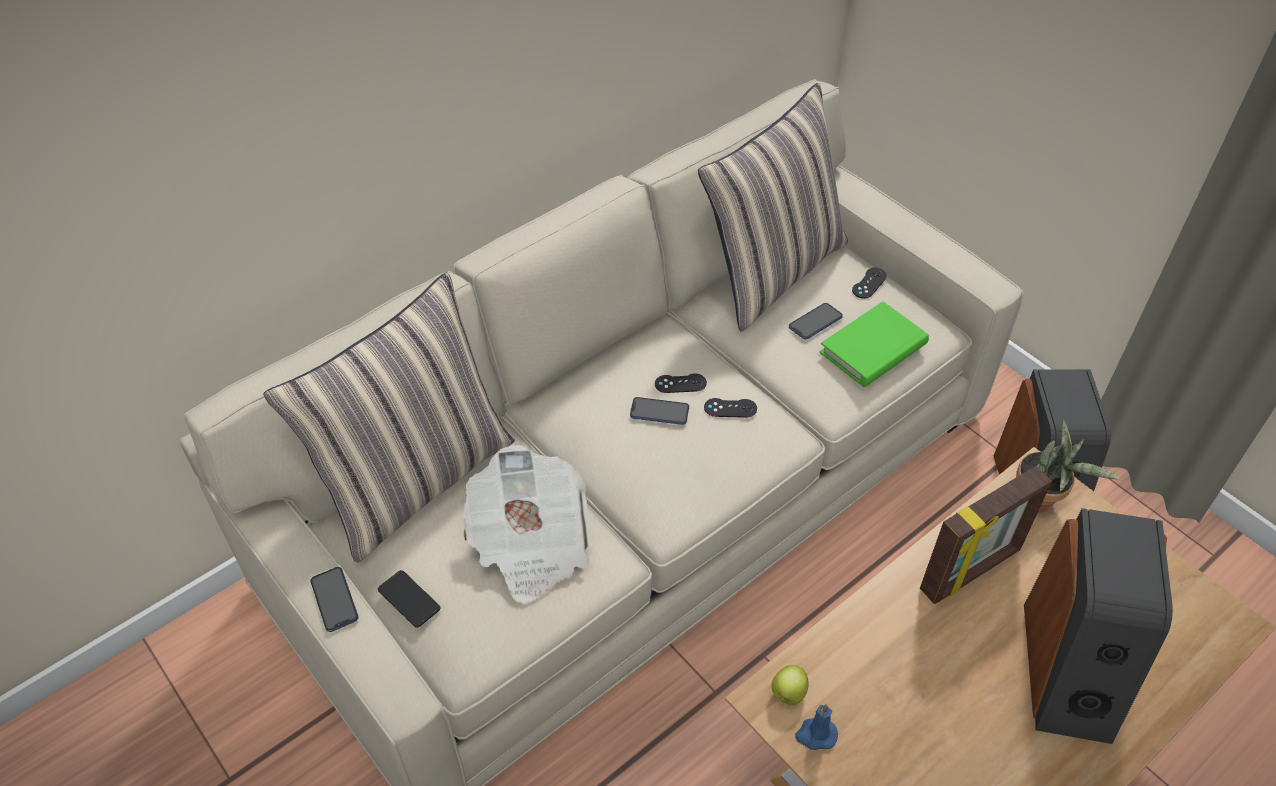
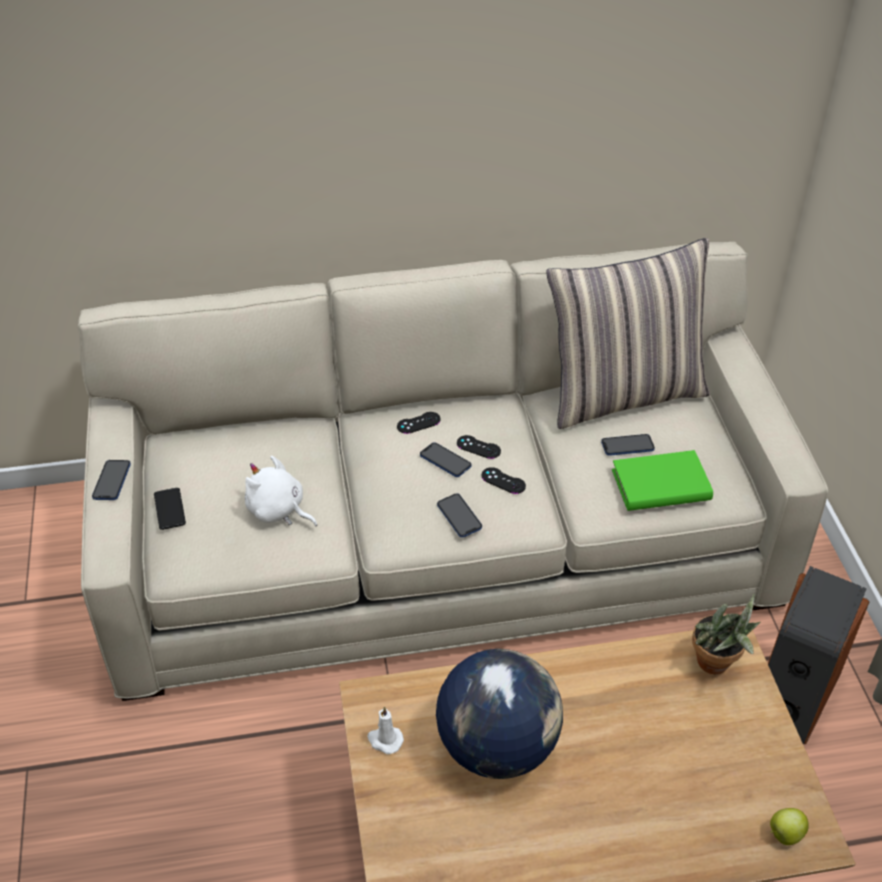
camera: 30 degrees right, 5 degrees down
(417, 478) = (236, 433): pillow -> none
(530, 544) = (278, 510): newspaper -> white plush toy
(716, 464) = (459, 516): none -> phone
(788, 694) = (387, 702): apple -> apple (784, 835)
(815, 735) = (384, 740): blue candle -> white candle
(869, 283) = (700, 434): black game controller -> black game controller (418, 423)
(920, 682) = (497, 746): none -> globe
(971, 571) = (609, 688): picture frame -> none
(1070, 670) = (631, 800): speaker -> none

